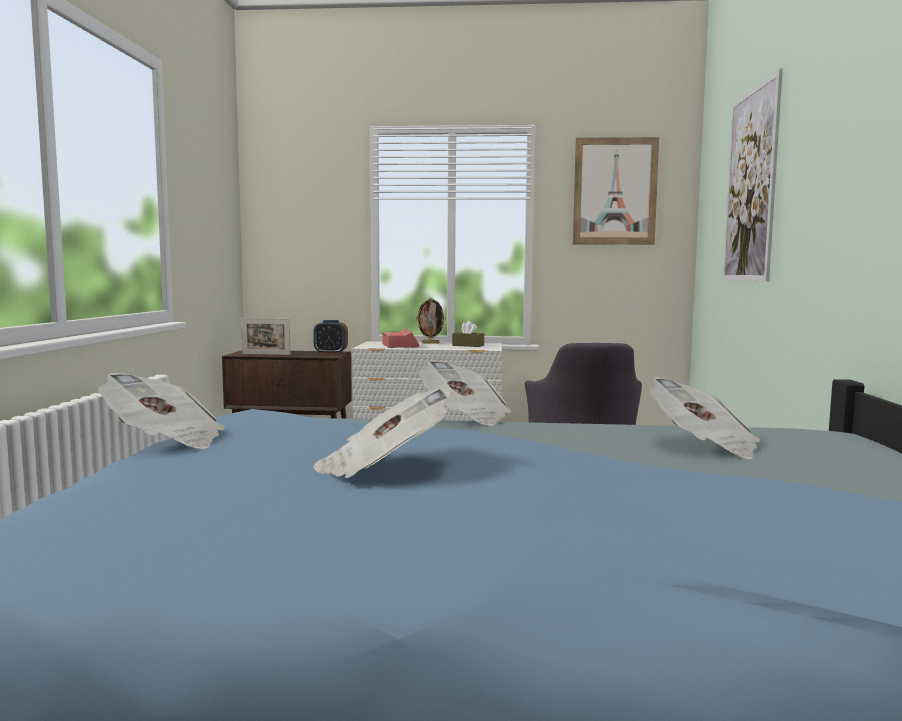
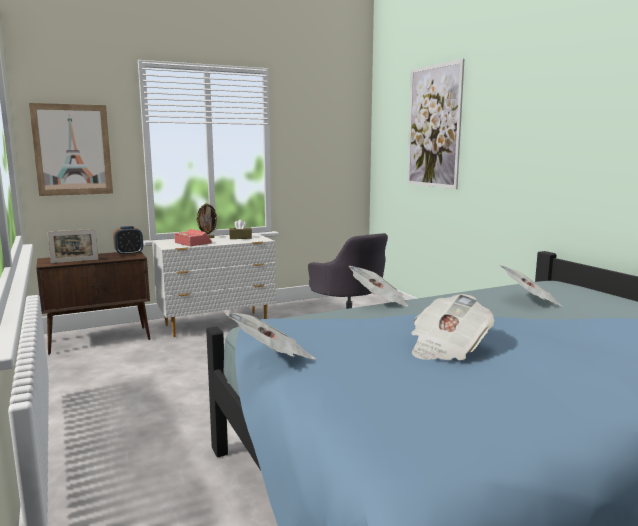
camera: 30 degrees left, 5 degrees up
(615, 191) = (322, 120): picture -> picture (72, 150)

